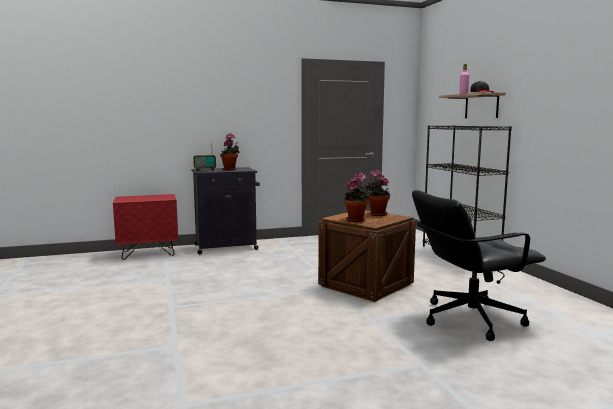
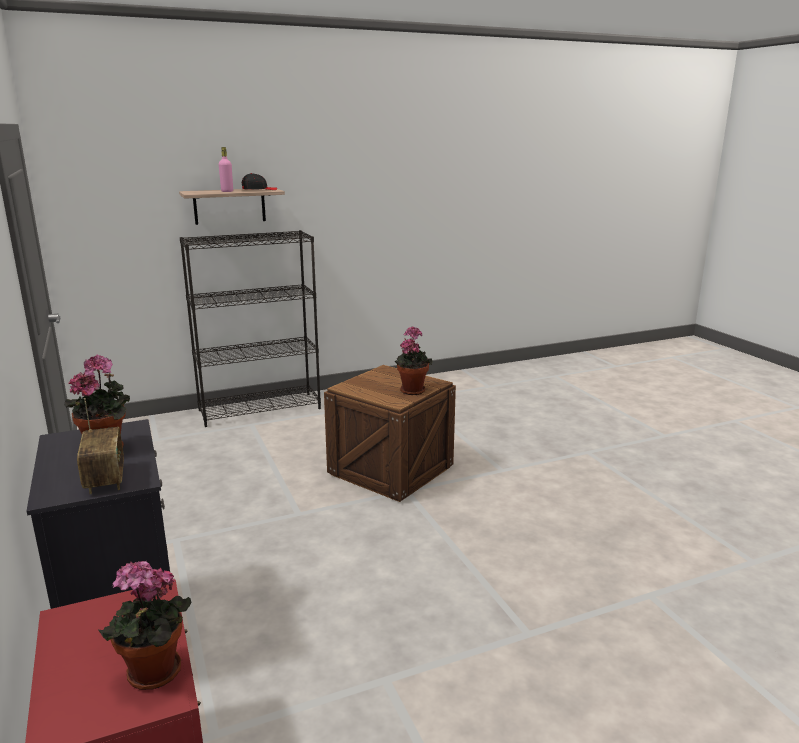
camera: 95 degrees left, 10 degrees up
(376, 214) = (369, 380): potted plant -> potted plant (152, 676)
(469, 319) = (480, 425): black office chair -> none

